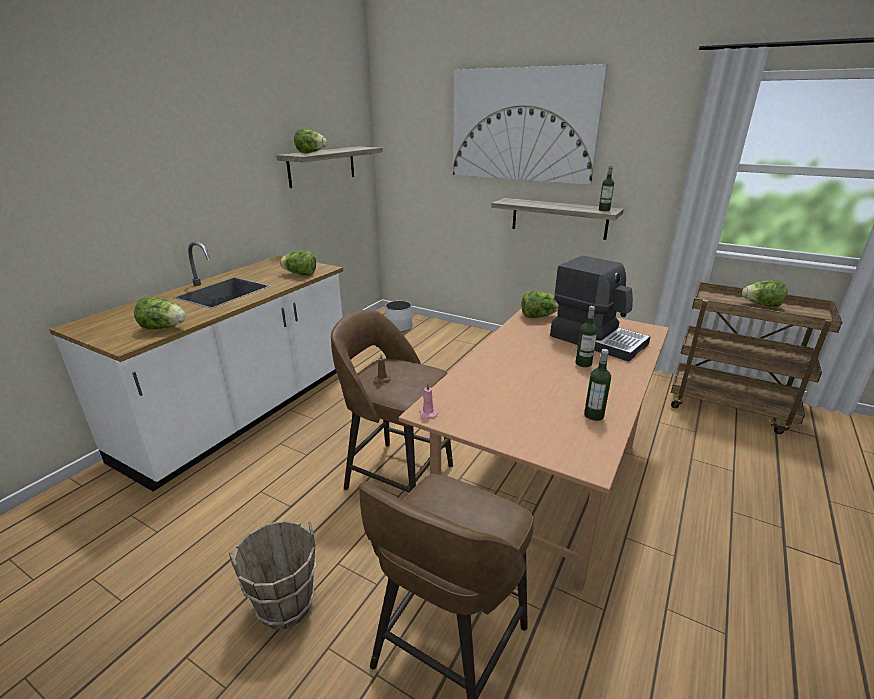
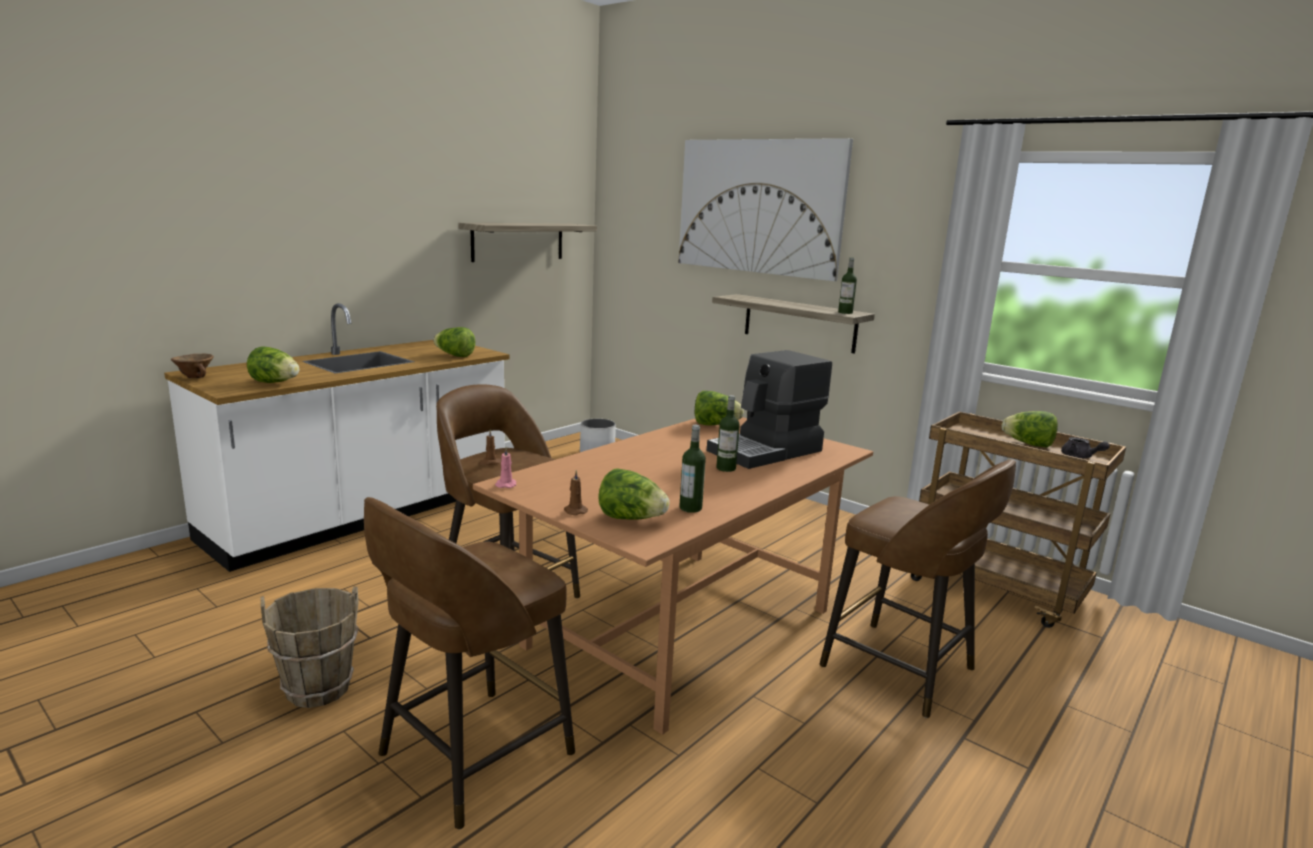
camera: 10 degrees right, 10 degrees down
(83, 331) = (195, 377): none -> brown bowl
(311, 153) = (500, 223): lettuce -> lettuce (631, 519)
(506, 436) = (574, 511): none -> brown candle
(597, 339) = (767, 451): coffee machine -> coffee machine turned 90 degrees clockwise
(710, 490) = (902, 669): none -> brown stool
(804, 313) = (1080, 457): none -> grey teapot

